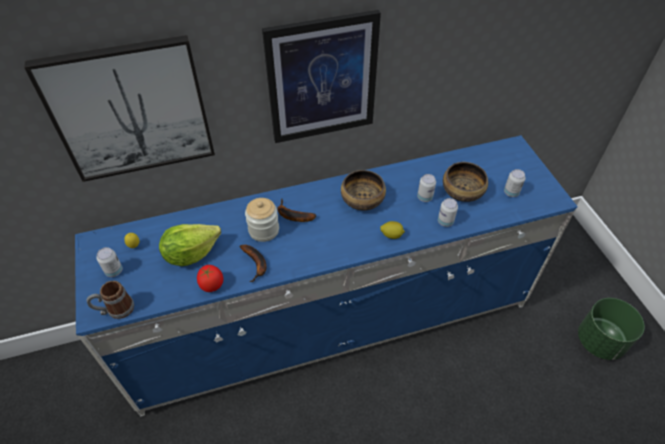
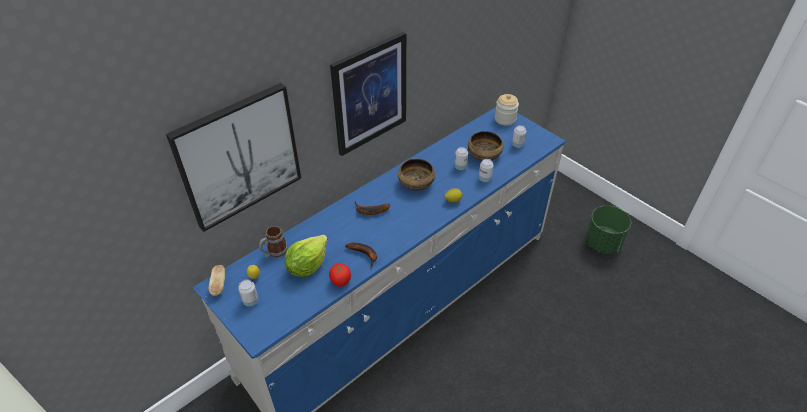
camera: 25 degrees left, 5 degrees down
(97, 241) = (218, 284): none -> bread
(115, 310) = (274, 327): mug -> mug (274, 252)
(264, 230) = (354, 229): jar -> jar (505, 119)

